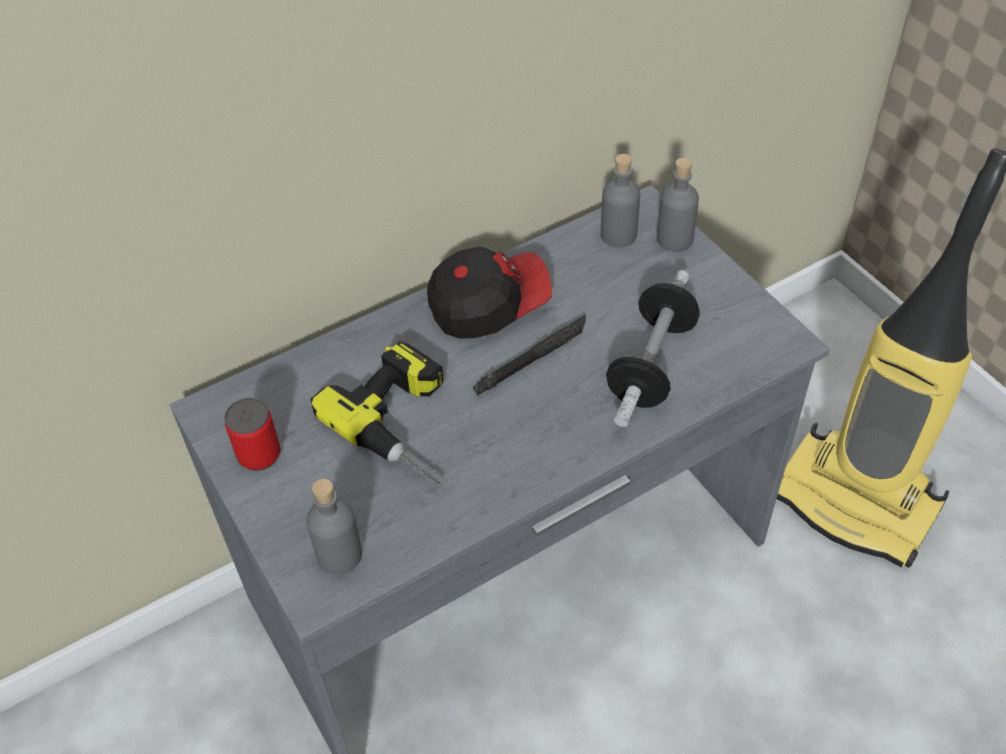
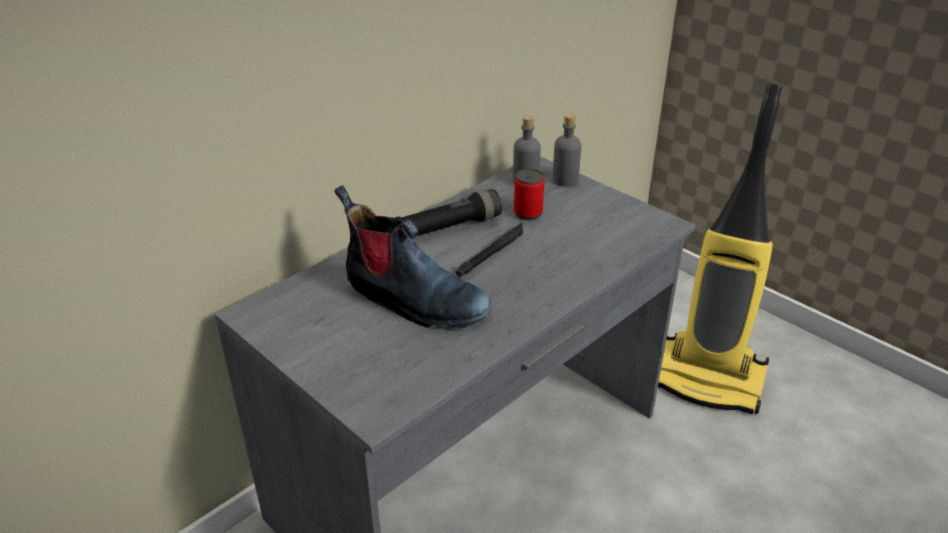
camera: 15 degrees left, 15 degrees down
(259, 455) = (299, 335): can -> can (528, 213)
(339, 555) = (386, 388): grey bottle -> none
(408, 423) = (413, 300): power drill -> boot
(488, 306) = (448, 228): cap -> black flashlight
(651, 365) = (578, 246): dumbbell -> none

